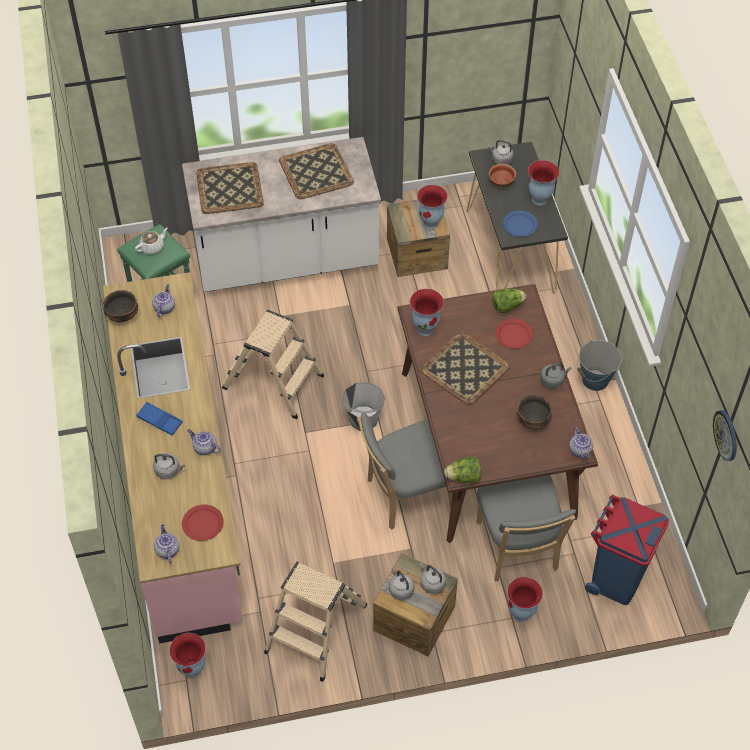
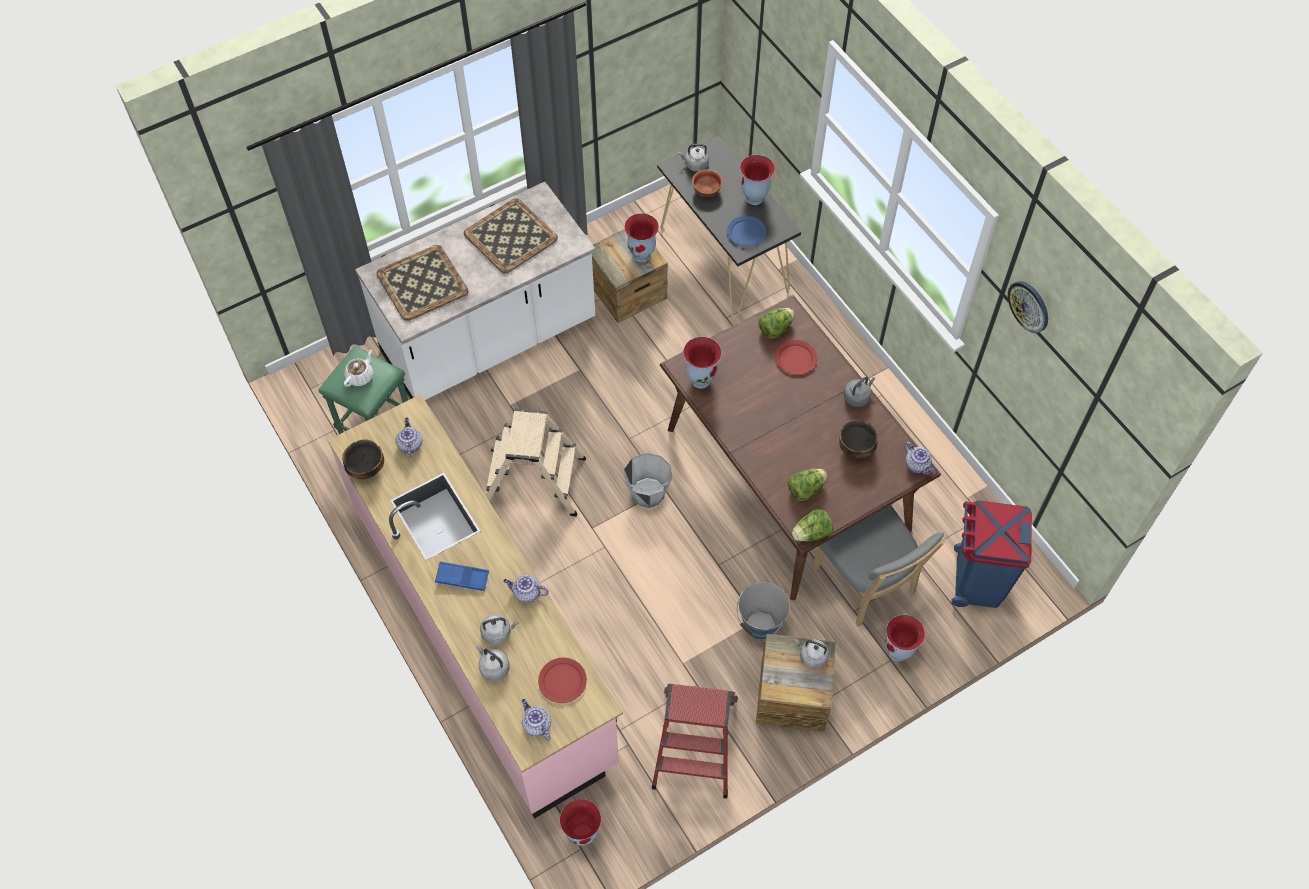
camera: 20 degrees left, 5 degrees up
(316, 628) = (695, 742): beige step ladder -> red step ladder
(400, 589) = (782, 674): grey kettle -> grey kettle (493, 667)
(405, 495) = (727, 563): grey chair -> none
(464, 369) = (760, 412): tray -> none
(475, 441) = (806, 489): none -> lettuce
(595, 380) = (868, 375): bucket -> bucket (761, 625)
(726, 435) = (1093, 411): wall clock -> wall clock (1029, 306)

